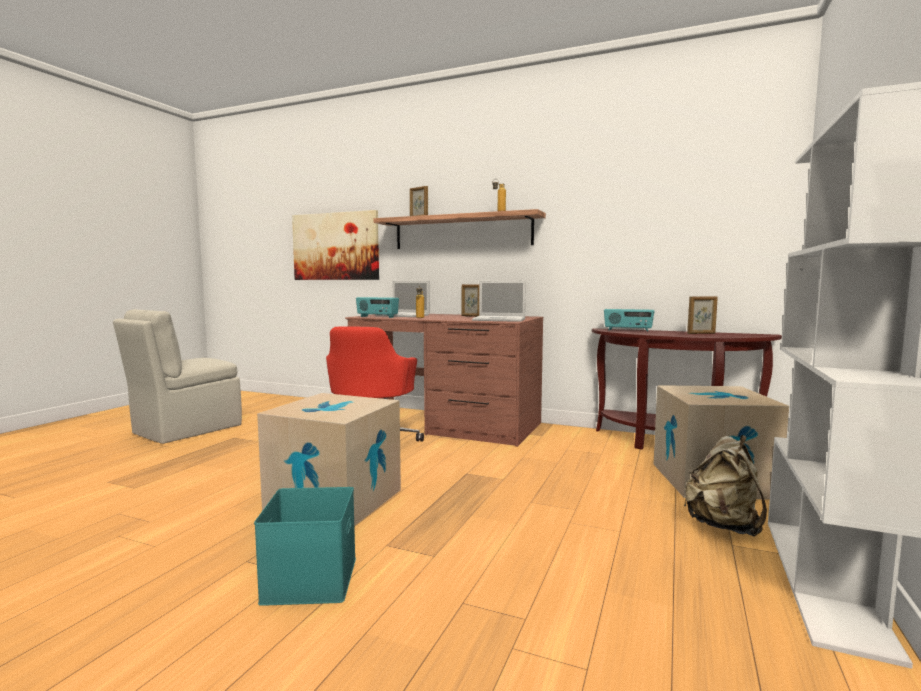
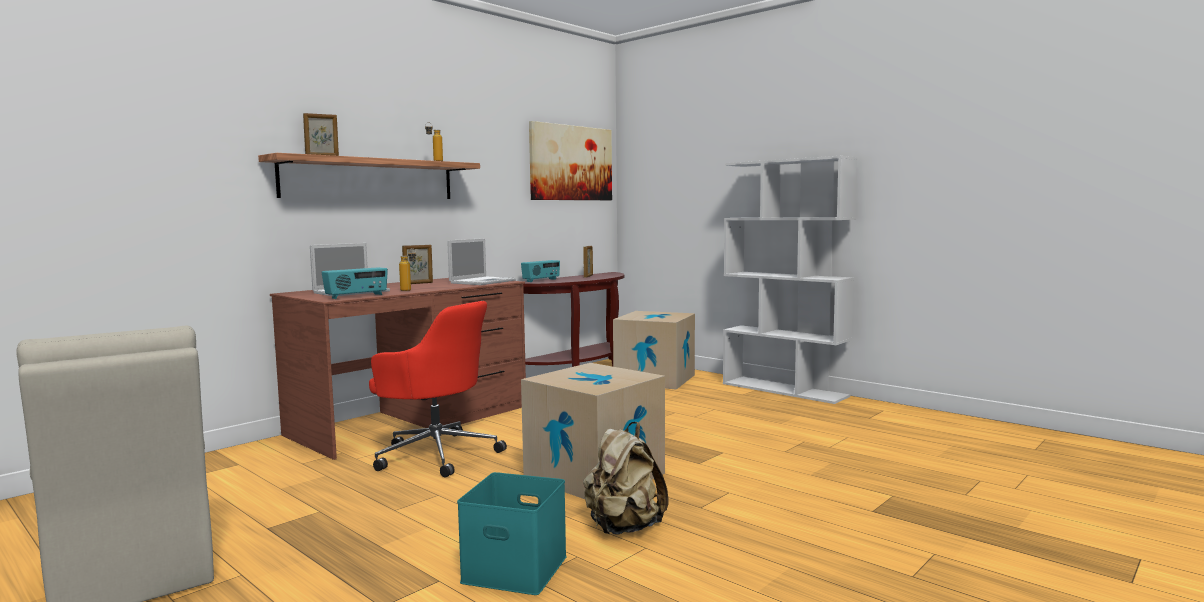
camera: 70 degrees left, 0 degrees up
(309, 578) = (739, 487): turquoise storage box -> turquoise storage box (512, 569)
(335, 246) = (149, 189): picture -> picture (571, 163)
(723, 526) = (720, 391): beige backpack -> beige backpack (623, 528)

